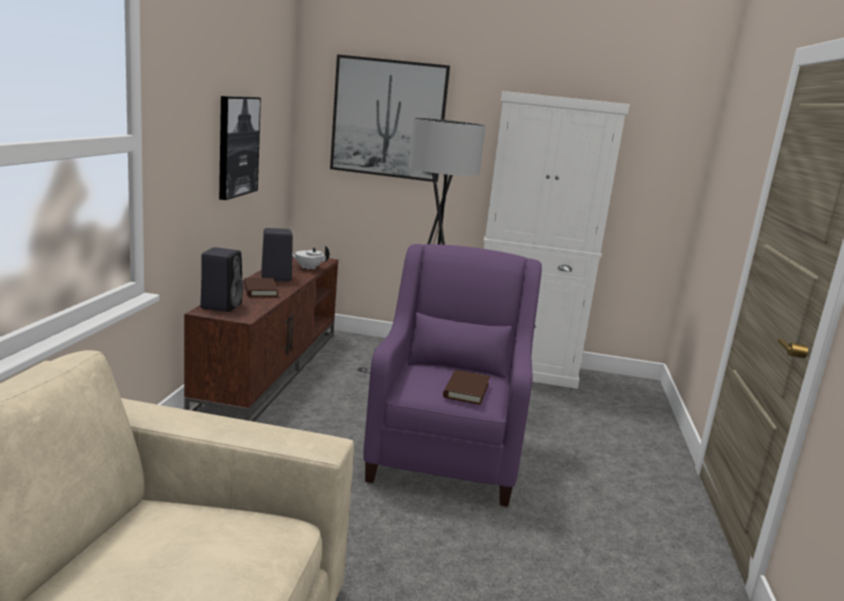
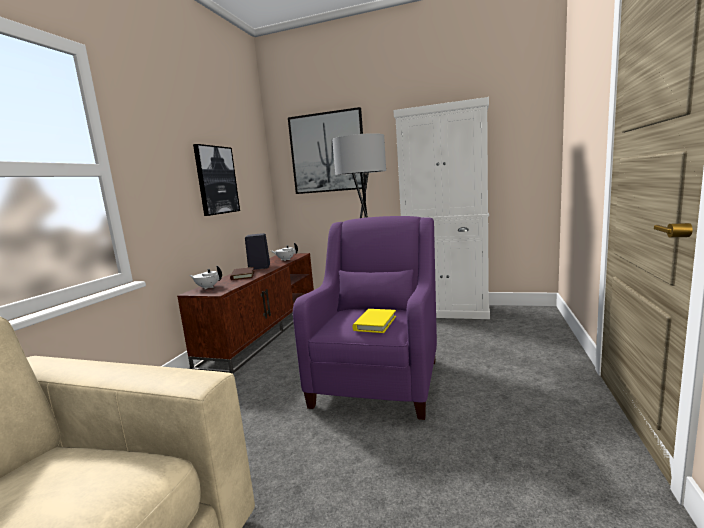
camera: 10 degrees right, 5 degrees down
(221, 305) = (208, 287): black speaker -> white teapot
(466, 390) = (375, 323): brown book -> yellow book

